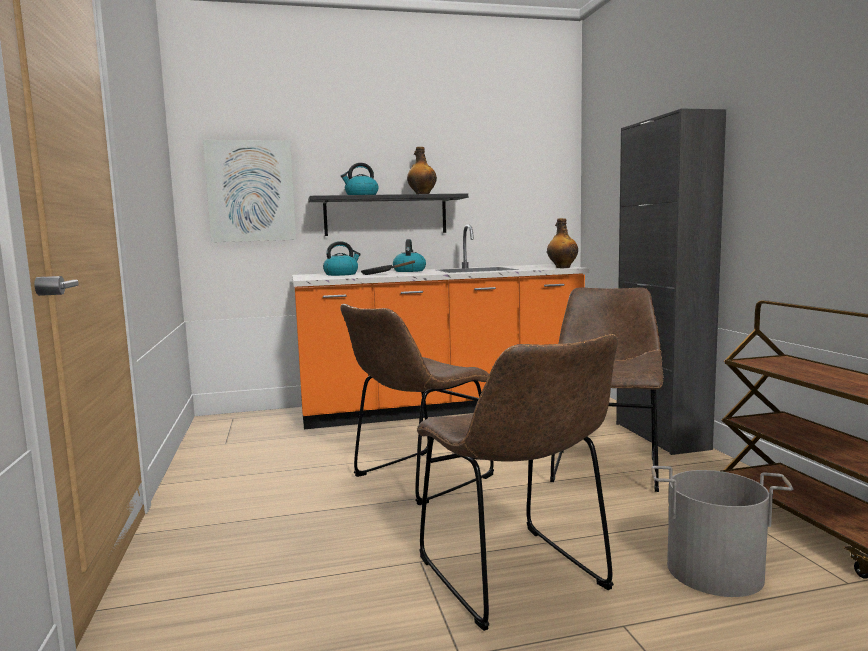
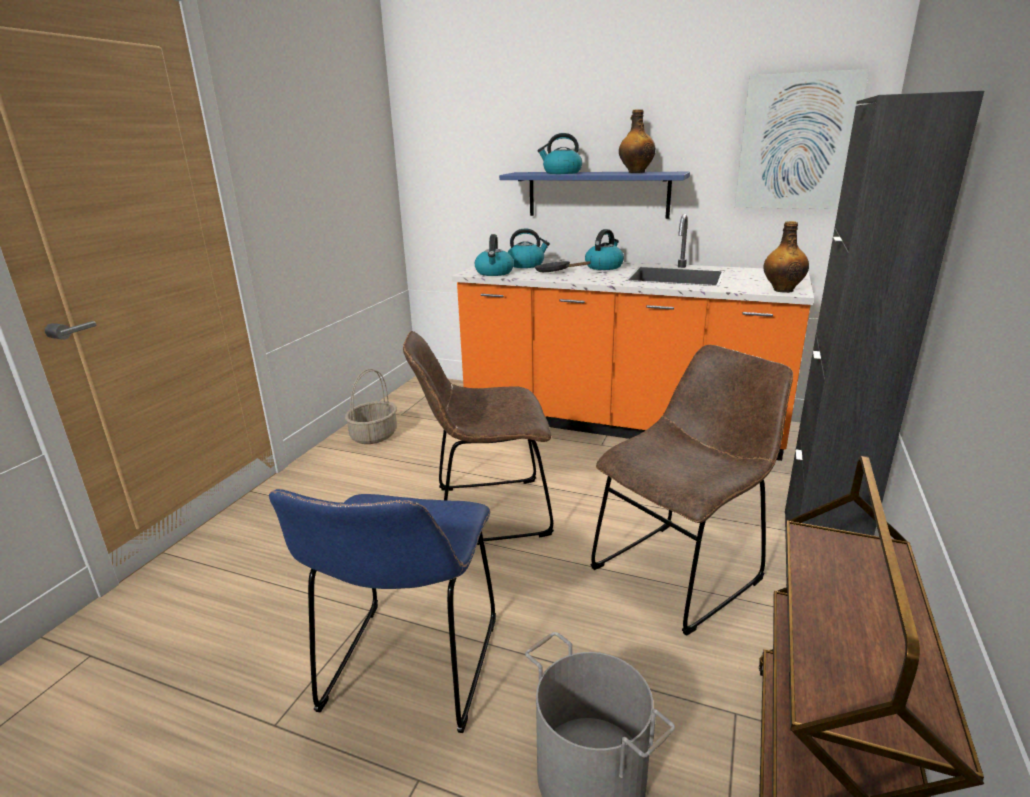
camera: 35 degrees right, 15 degrees up
(220, 462) = (374, 435): none -> basket
(251, 191) = (461, 164): picture -> picture (797, 142)
(328, 277) = (494, 273): none -> kettle
(385, 215) = (597, 194): black shelf -> blue shelf
(516, 579) = (409, 672): brown chair -> blue chair

